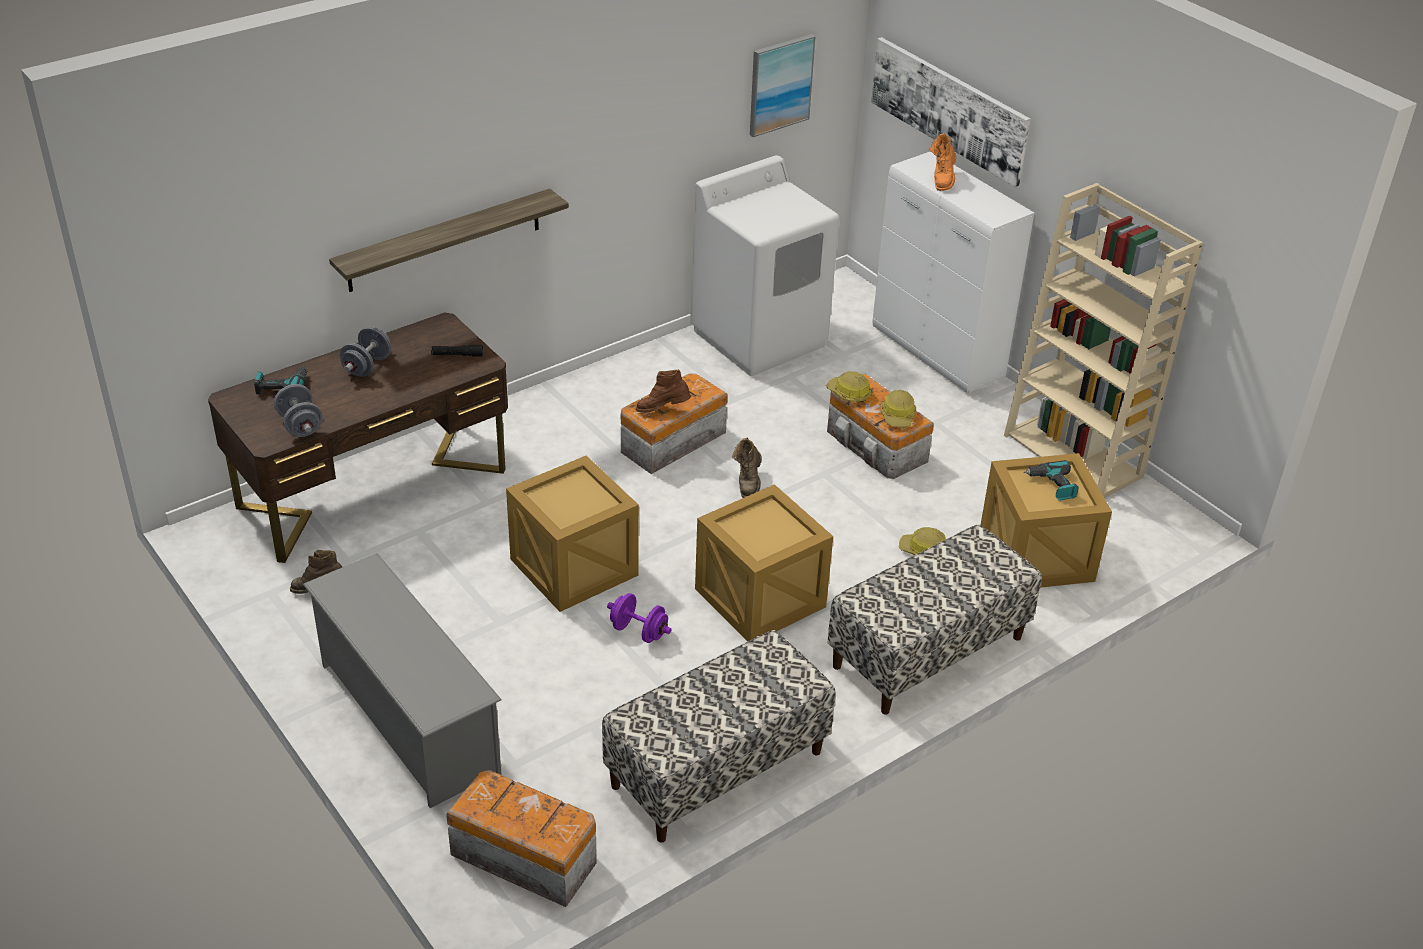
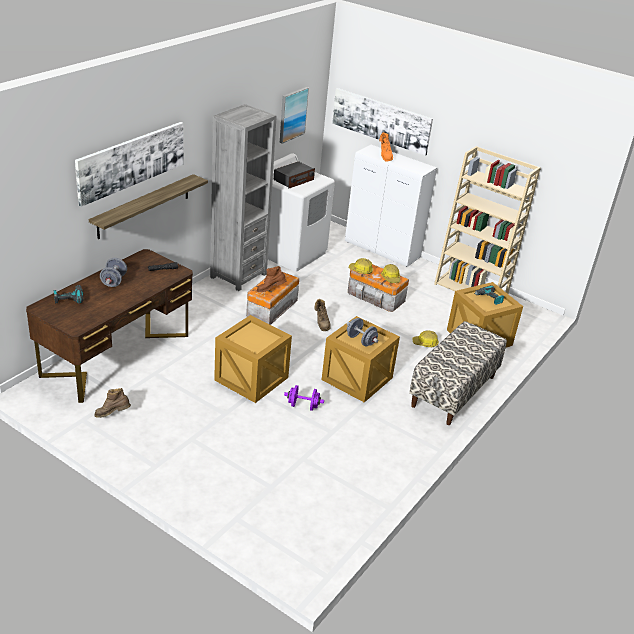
camera: 20 degrees left, 5 degrees down
(300, 425) = (91, 316): grey dumbbell -> grey dumbbell (361, 340)
(408, 717) = (198, 473): grey shoe rack -> none
(415, 166) = (131, 161): none -> picture
(523, 856) = (301, 534): storage box -> none
(643, 370) = (238, 275): none -> grey bookcase
(717, 770) = (380, 468): bench -> none
(759, 209) = (293, 180): none -> radio

